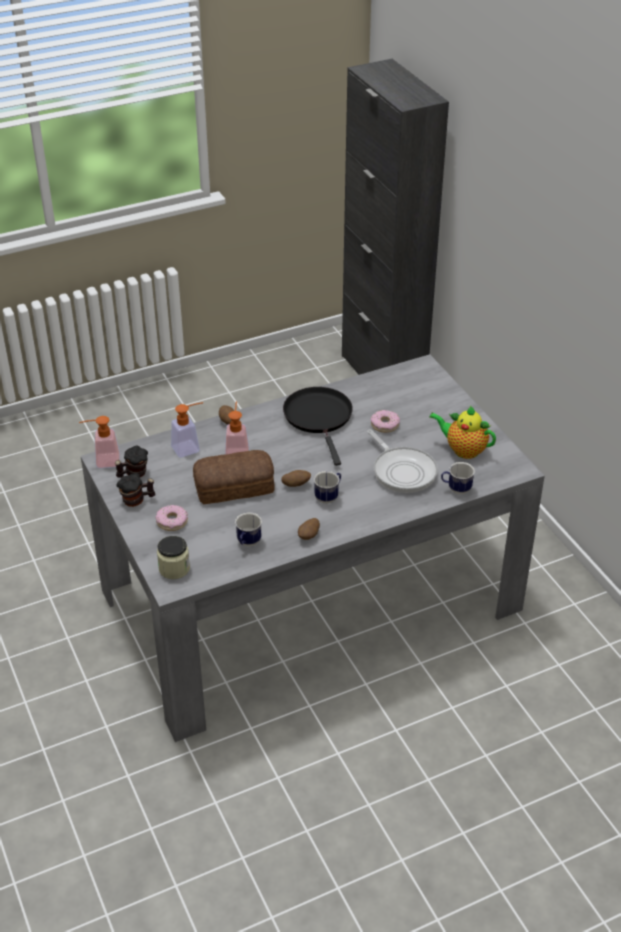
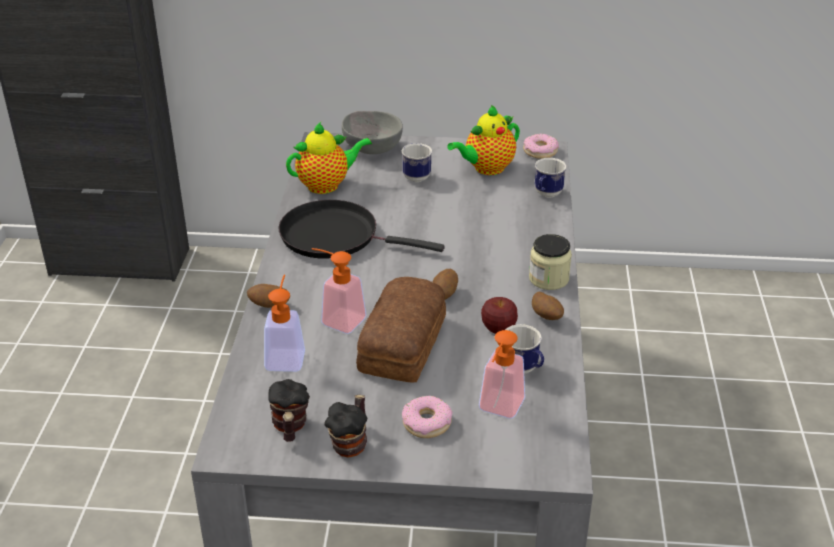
camera: 60 degrees left, 5 degrees down
(102, 461) = (230, 450): soap dispenser -> soap dispenser (498, 410)
(174, 568) = (525, 452): jar -> jar (548, 279)
(279, 519) = (498, 329): none -> apple
(329, 497) = (487, 278): mug -> mug (415, 175)
(373, 390) = (326, 185): none -> teapot
(385, 425) = (396, 199): donut -> donut (540, 151)
(402, 471) = (486, 215): frying pan -> none
(438, 390) = (372, 148): none -> grey bowl

